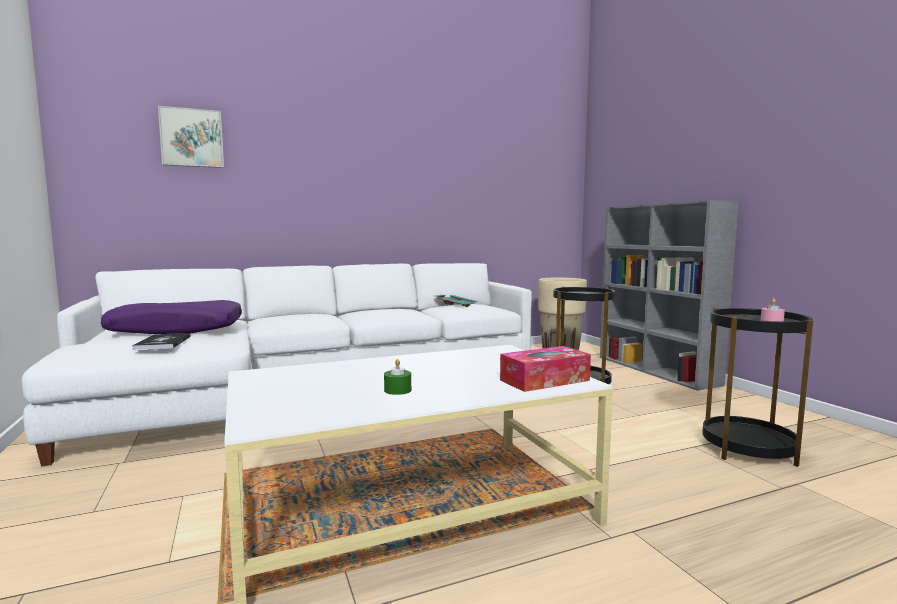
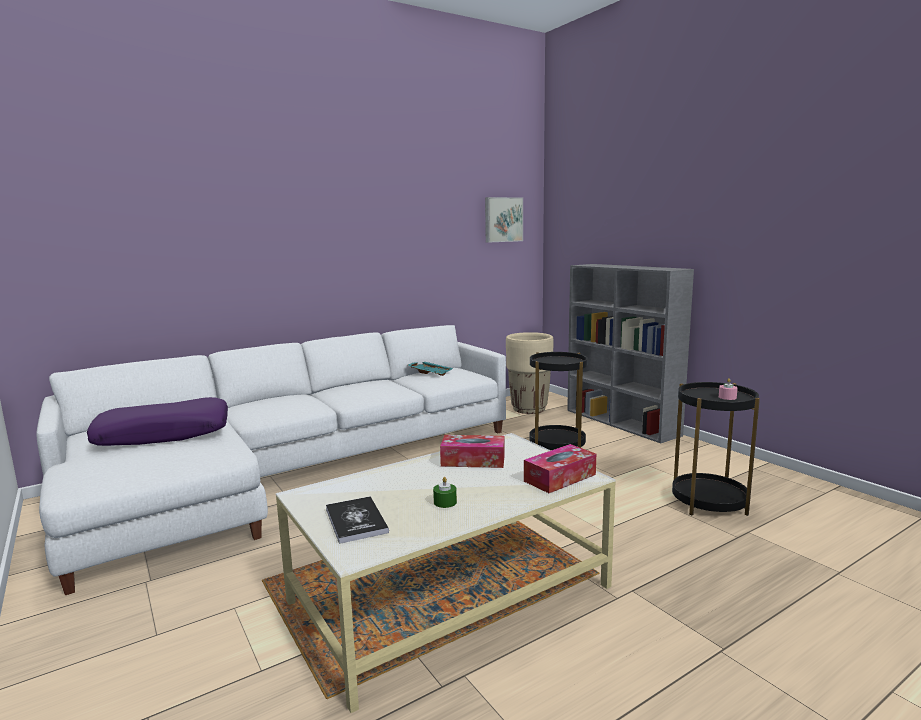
camera: 10 degrees left, 5 degrees up
(163, 343) = (168, 456): book -> book (356, 520)
(192, 138) = (138, 214): picture -> picture (503, 219)
(453, 361) = (473, 460): none -> tissue box

